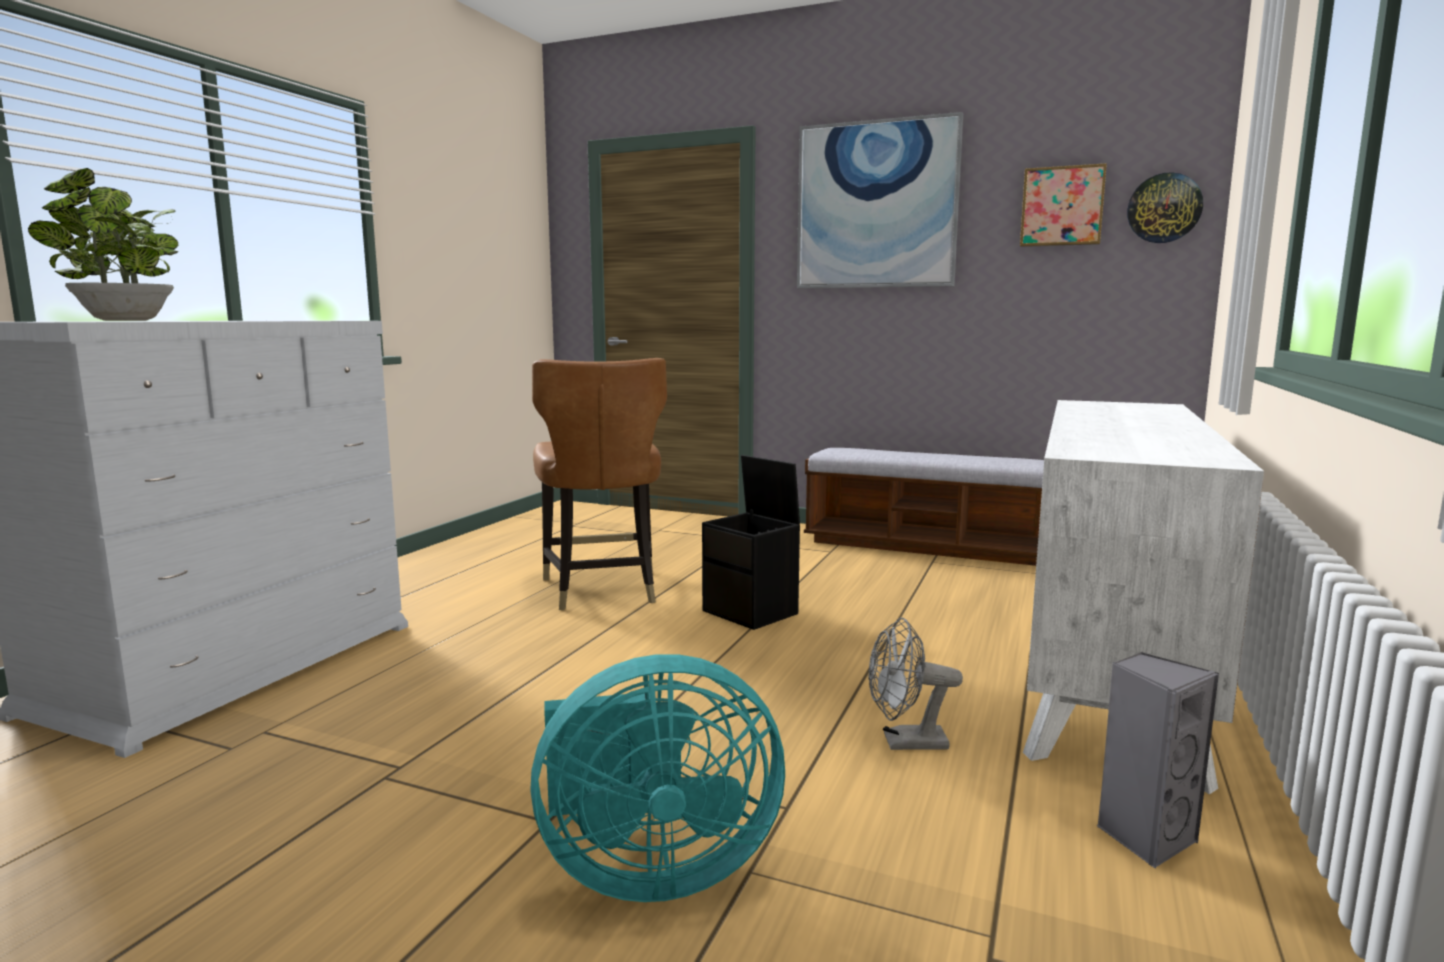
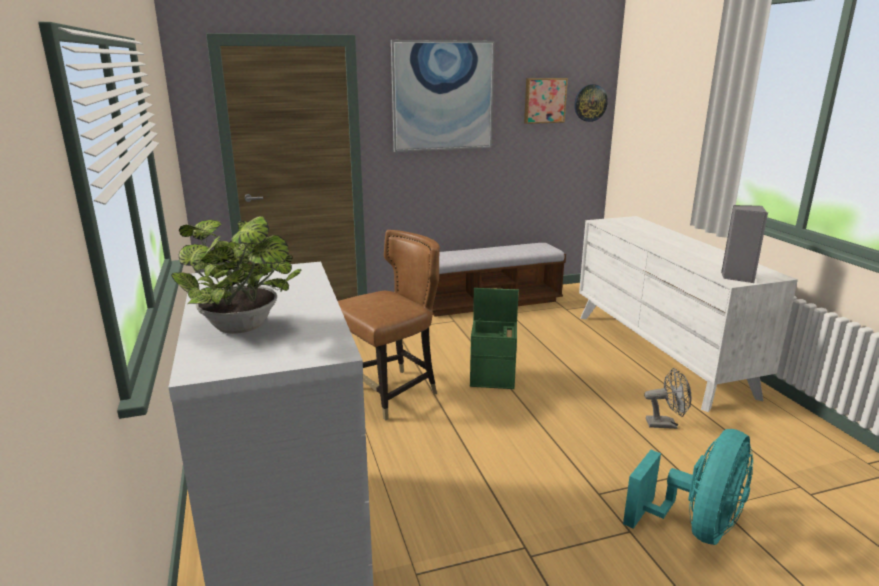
camera: 40 degrees left, 10 degrees up
(602, 589) = (391, 393): brown chair -> brown chair turned 75 degrees counterclockwise
(752, 612) = (493, 378): black storage box -> green storage box
(905, 743) = (666, 424): grey fan -> grey fan turned 135 degrees counterclockwise
(1144, 837) = (775, 427): grey speaker -> grey speaker (737, 277)

